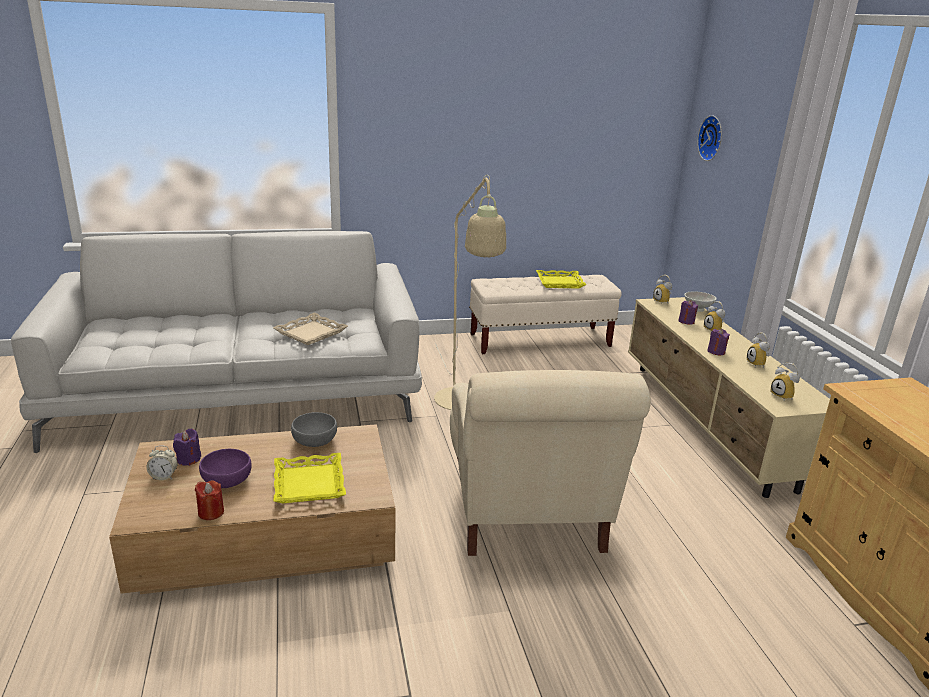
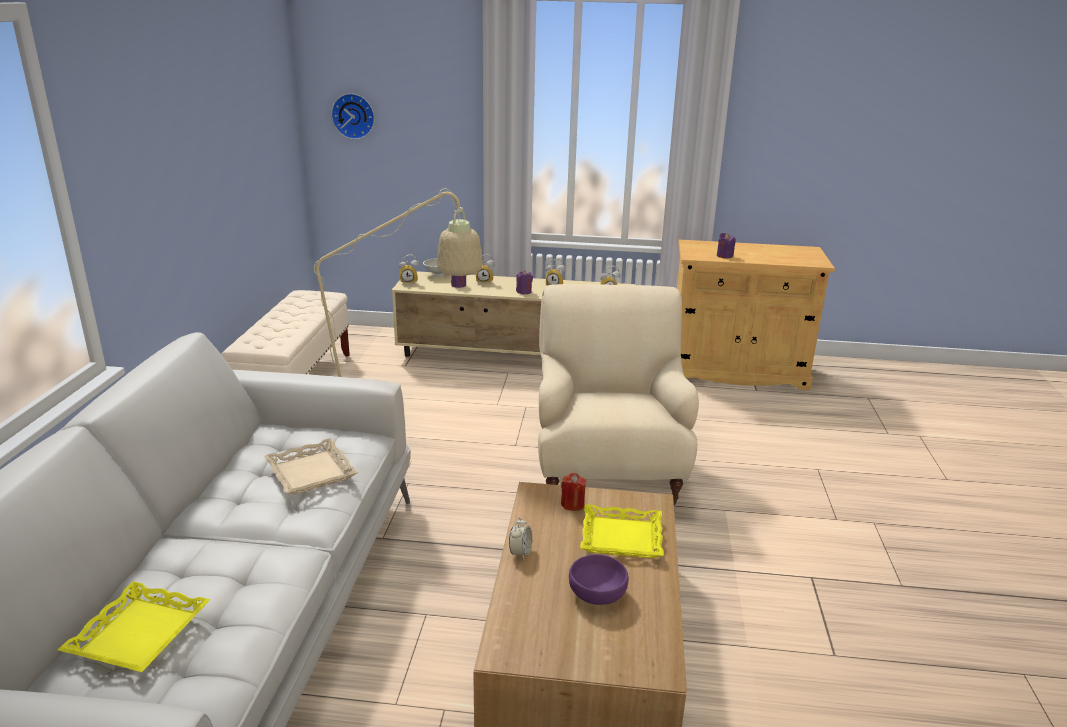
camera: 70 degrees left, 0 degrees up
(164, 476) = (572, 645): alarm clock -> alarm clock (520, 552)
(188, 459) = (539, 623): purple candle -> purple candle (724, 256)
(211, 512) = (658, 608): red candle -> red candle (572, 504)
(314, 440) = (535, 524): grey bowl -> none
(527, 515) = (607, 472): beige armchair -> beige armchair turned 105 degrees counterclockwise
(560, 283) = (298, 311): yellow tray -> yellow tray (140, 634)

